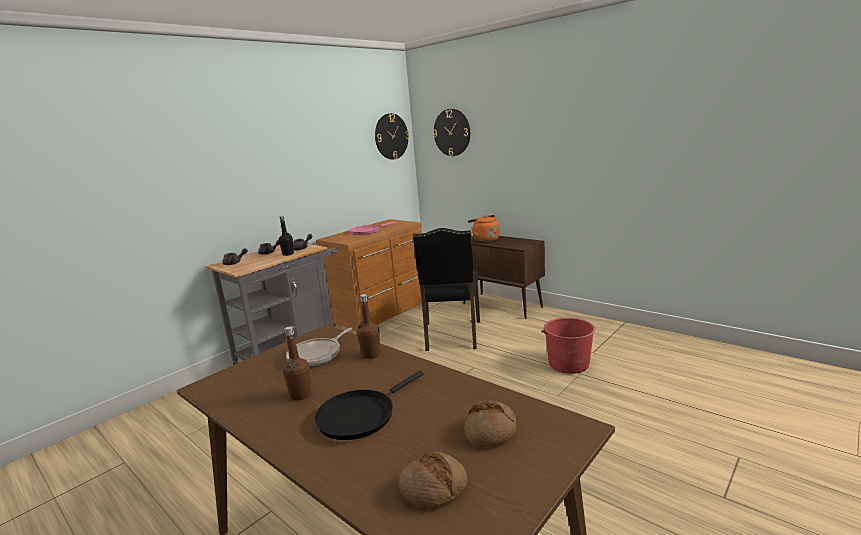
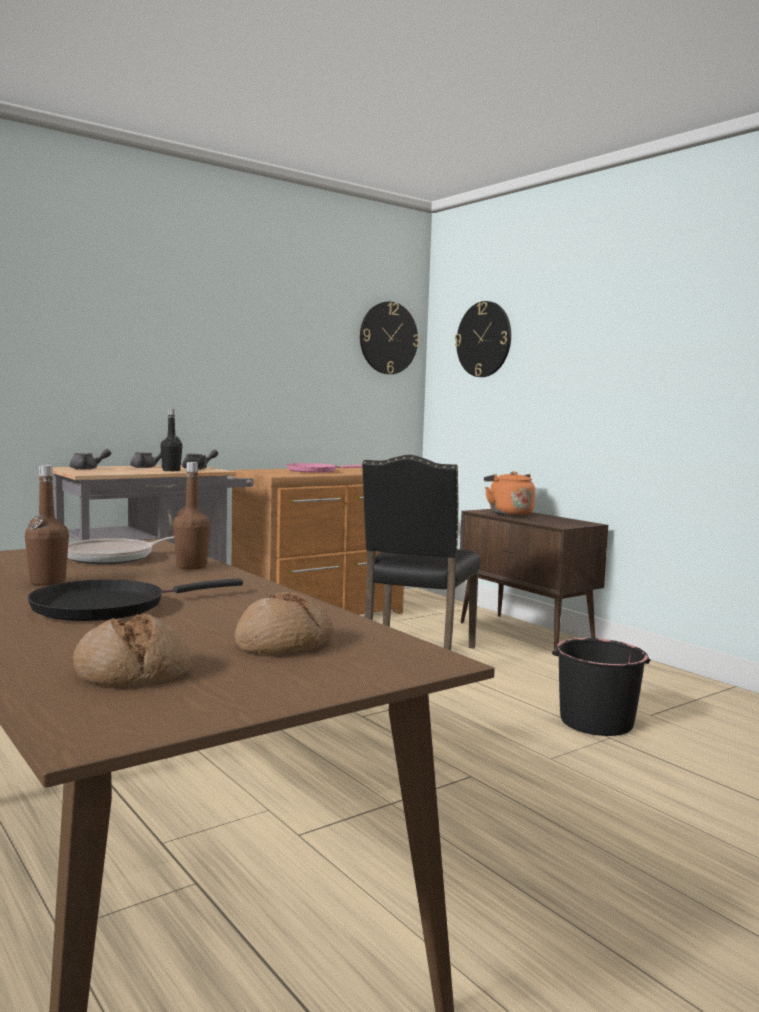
camera: 10 degrees right, 10 degrees down
(568, 364) = (596, 722): red bucket -> black bucket

